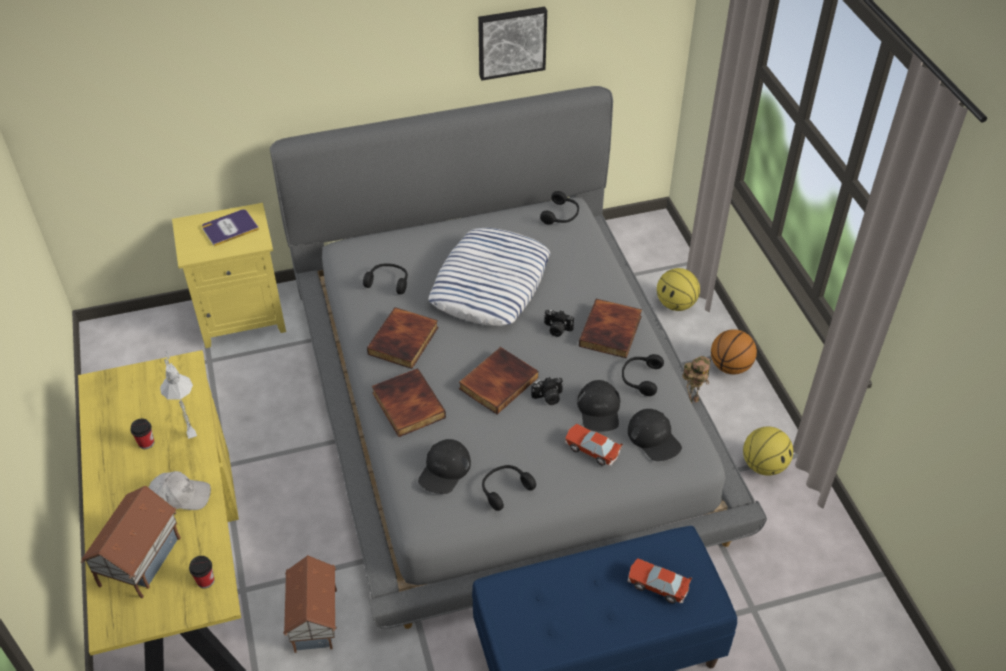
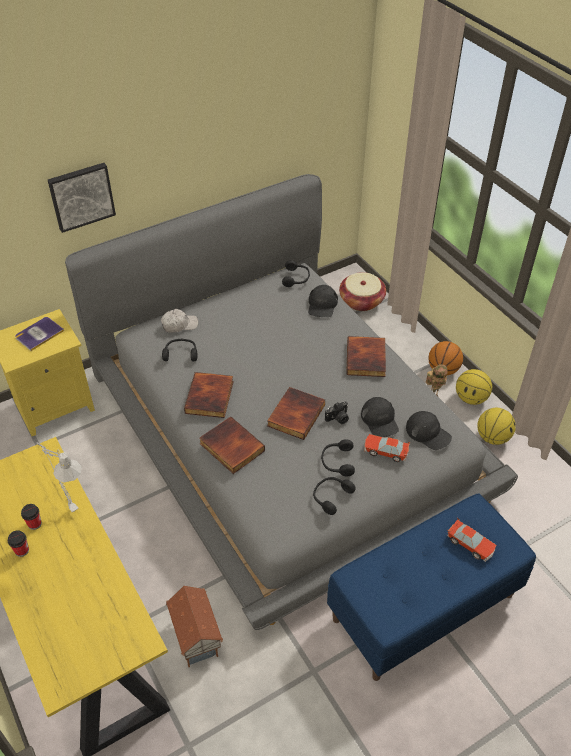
camera: 15 degrees left, 0 degrees up
(139, 561) = (64, 625): toy house -> none
(180, 496) = (80, 562): white cap -> white cap (179, 325)
(205, 581) = (127, 628): cup -> cup (22, 550)
(444, 470) = (279, 492): black cap -> black cap (322, 305)
(490, 283) = (261, 340): pillow -> none
(511, 41) = (241, 148): picture -> picture (81, 196)
(557, 329) = (325, 365): camera -> none
(640, 378) = (401, 390): black headphones -> black headphones (337, 462)
(655, 259) = (361, 301): none -> basket
(657, 585) = (470, 544): toy car -> toy car turned 150 degrees counterclockwise
(676, 304) = (388, 332): basketball -> basketball (471, 398)

